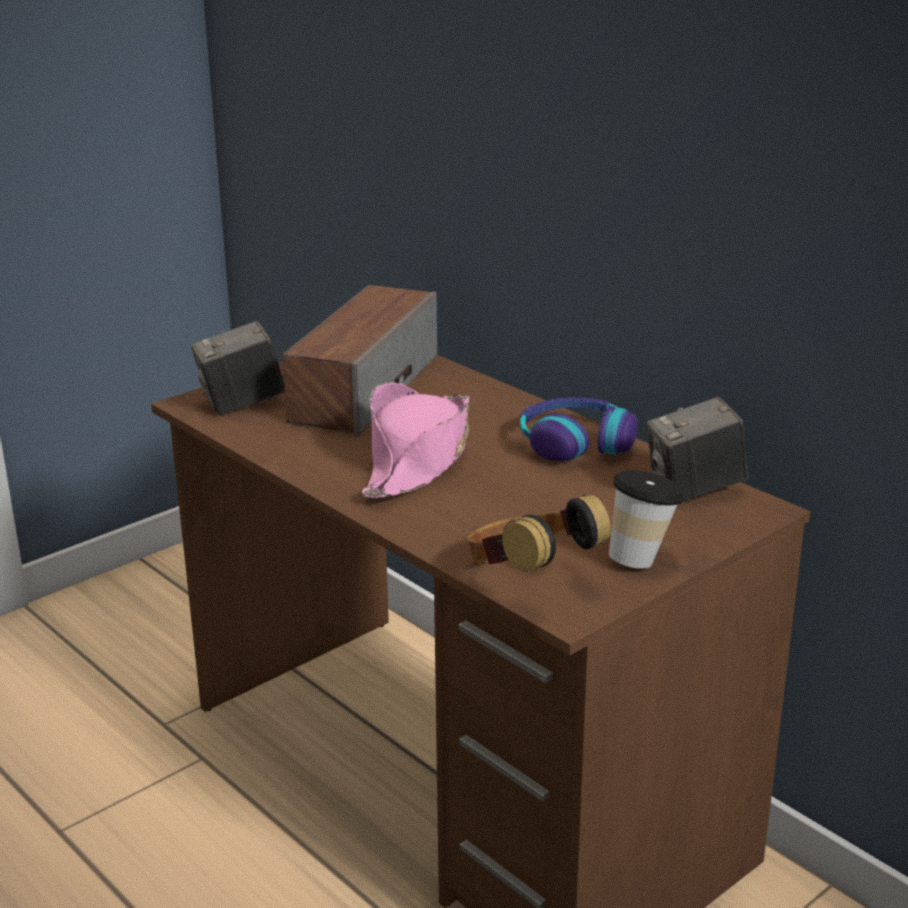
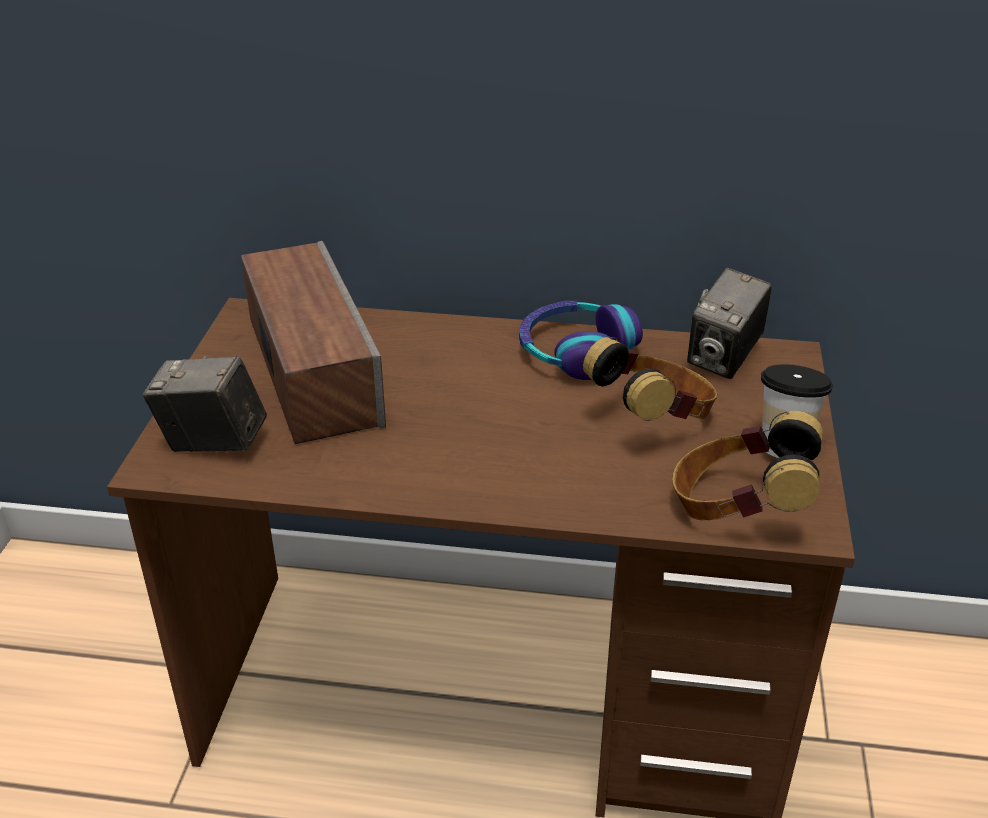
camera: 40 degrees left, 10 degrees up
(241, 404) = (213, 442): camera -> camera turned 75 degrees clockwise
(418, 459) = (476, 429): pink hat -> none
(561, 503) = (653, 420): none -> headphones

